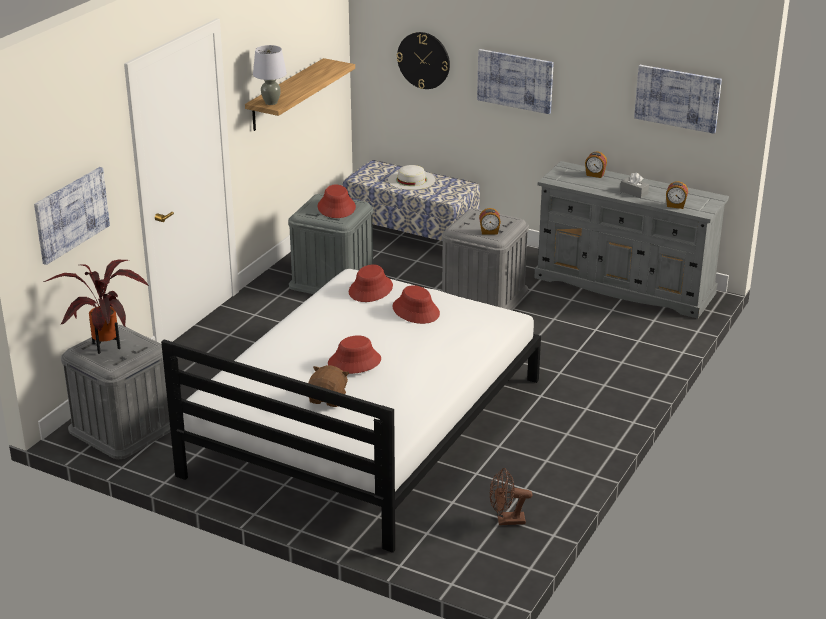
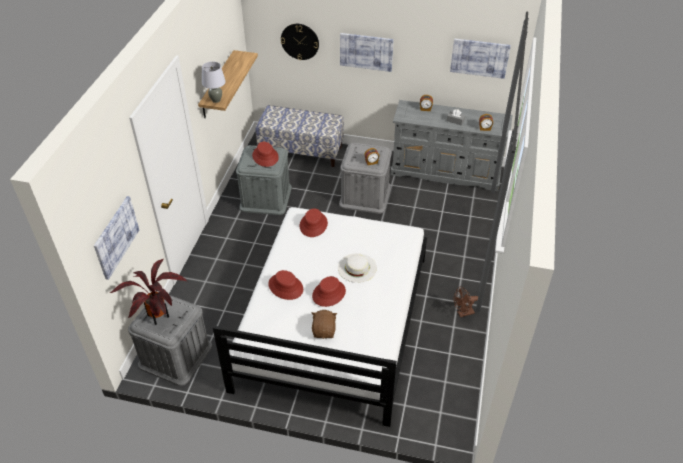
camera: 15 degrees left, 15 degrees up
(411, 180) = (299, 119): white hat -> white hat (357, 267)
(416, 311) = (349, 238): red hat -> red hat (286, 287)
(506, 521) = (448, 383): brown fan -> brown fan (462, 313)

